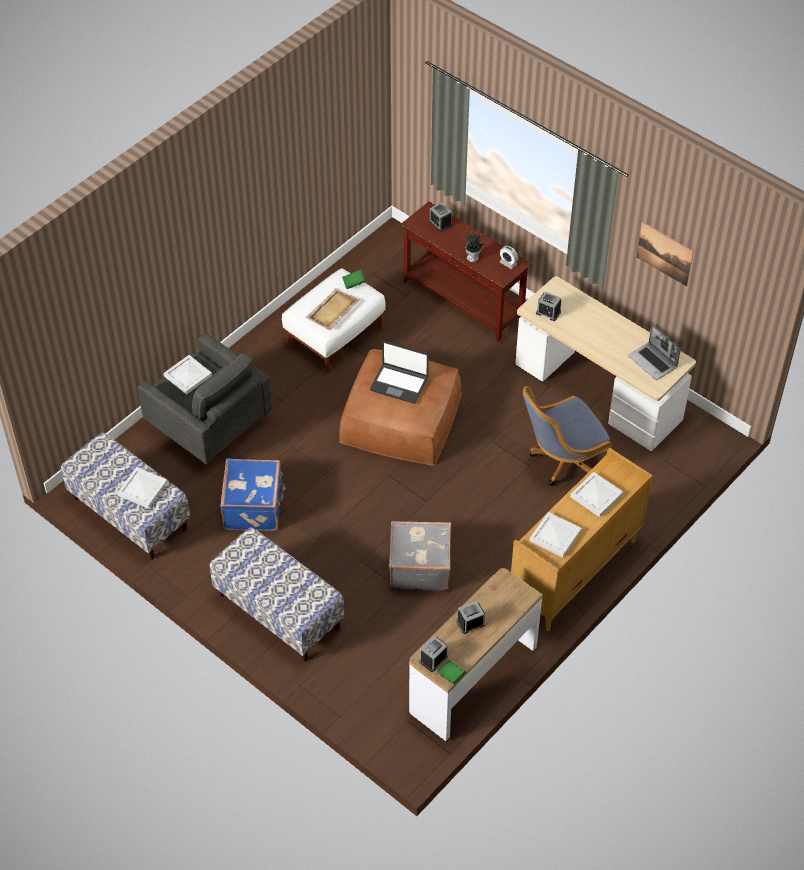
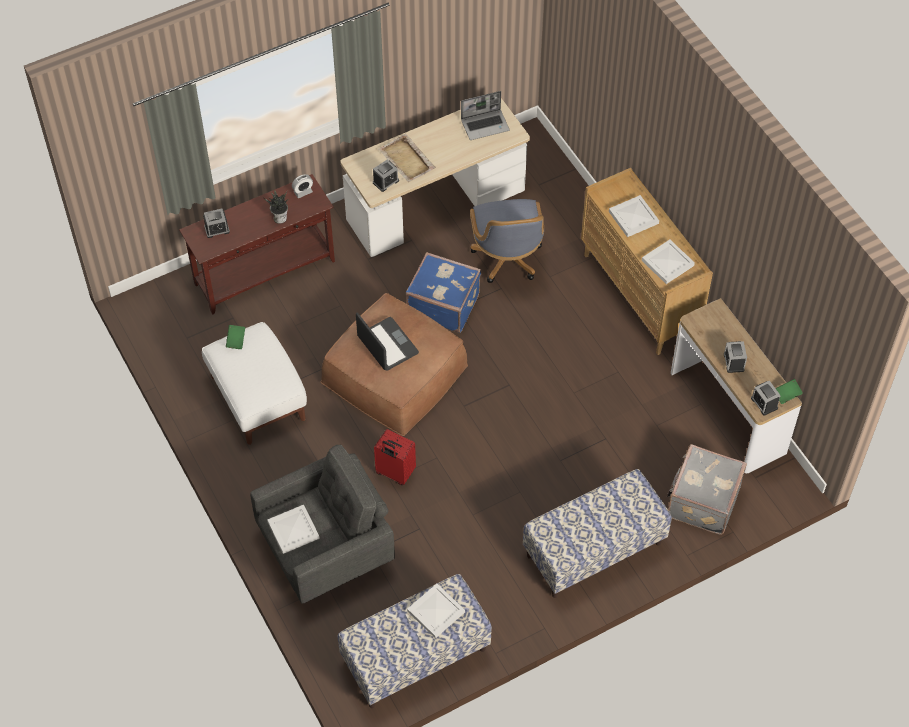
camera: 70 degrees left, 5 degrees up
(254, 507) = (455, 535): blue suitcase -> blue suitcase (443, 304)
(300, 447) = (394, 473): none -> red suitcase
(332, 311) = (266, 371): beige tray -> beige tray (407, 160)
(399, 384) = (387, 345): laptop -> laptop turned 75 degrees counterclockwise
(419, 567) = (585, 415): grey suitcase -> grey suitcase (702, 501)
(664, 253) = (428, 41): picture -> none

